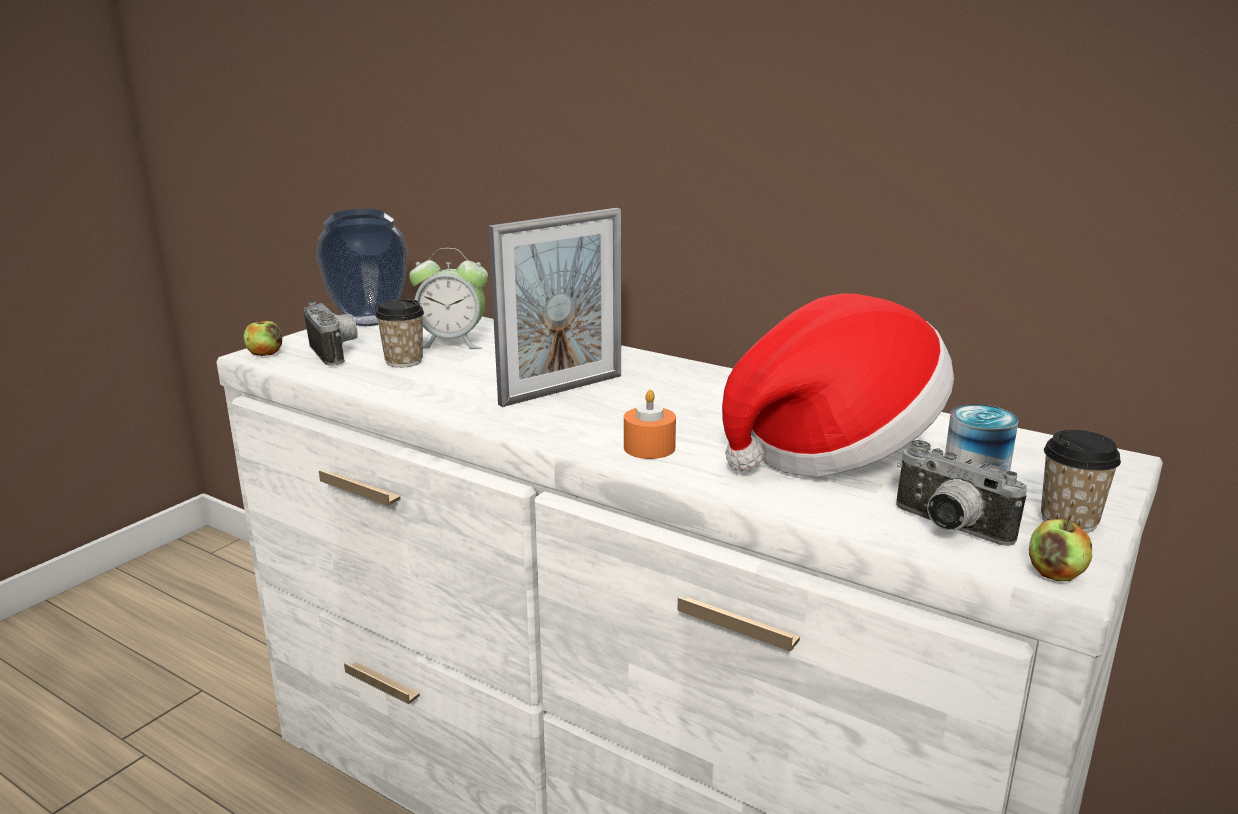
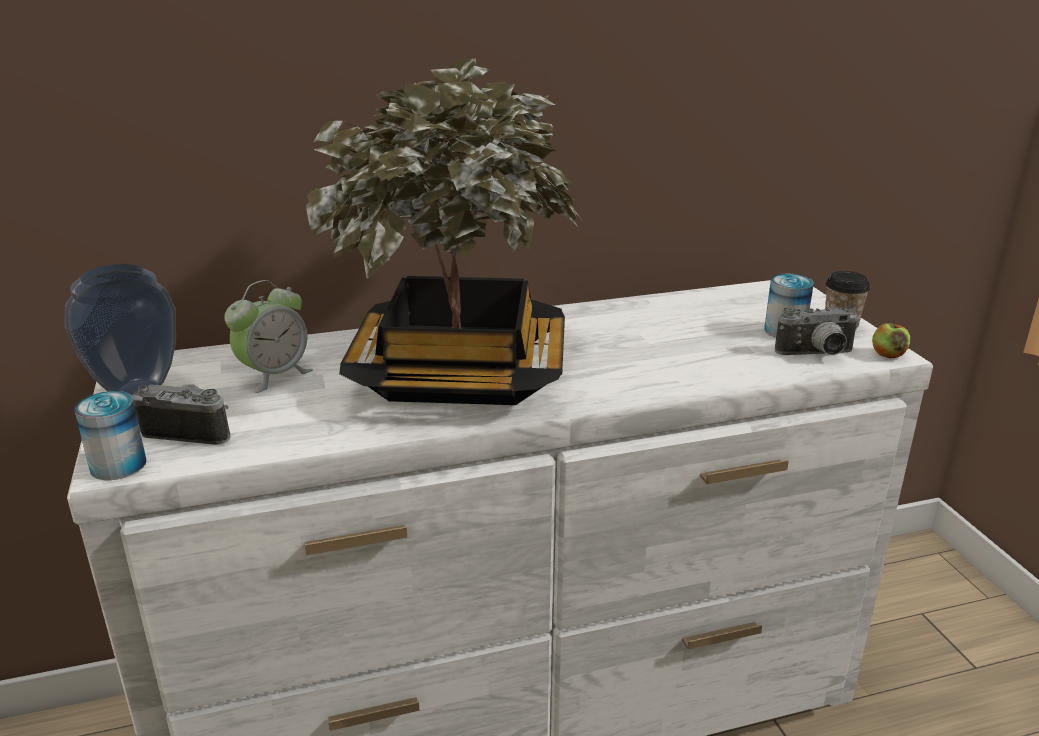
camera: 50 degrees left, 5 degrees up
(265, 353) = (118, 465): apple -> can
(404, 361) = (279, 409): cup -> none
(562, 390) = (458, 373): picture frame -> potted plant
(649, 447) = (606, 384): orange candle -> none
(832, 449) = (685, 337): hat -> none

